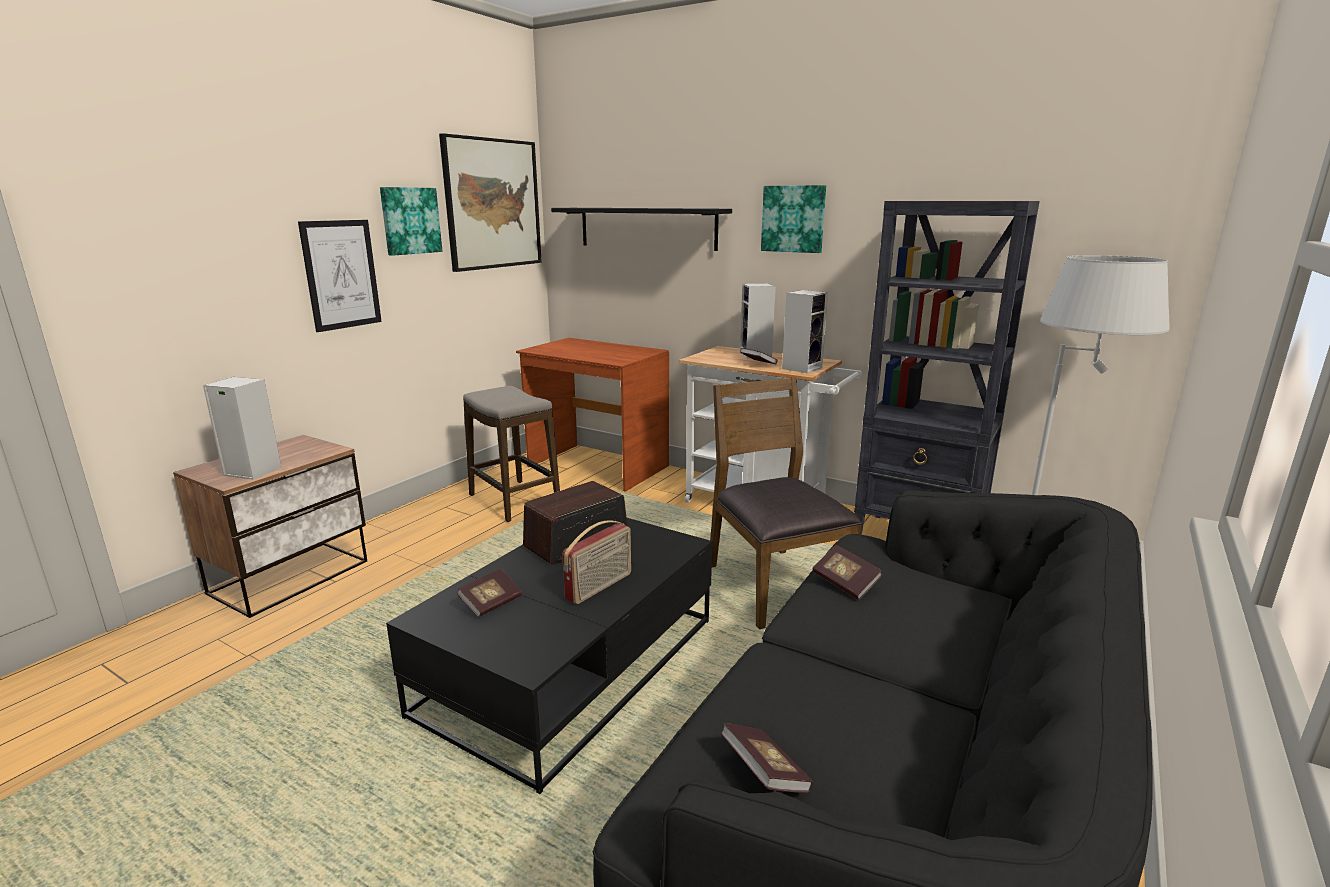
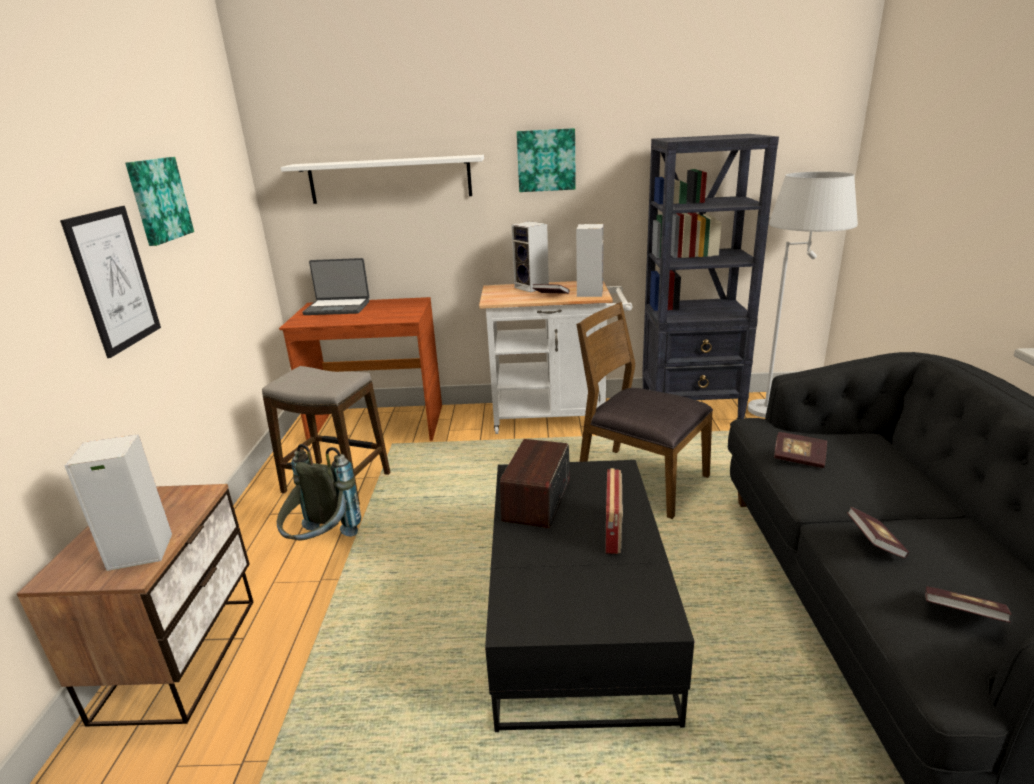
camera: 30 degrees left, 5 degrees up
(452, 540) = (322, 544): none -> grey backpack
(491, 603) = (550, 584): book -> book (874, 542)
(493, 204) = (217, 169): picture -> none
(582, 345) = (338, 308): none -> laptop
(647, 228) = (390, 179): black shelf -> white shelf

